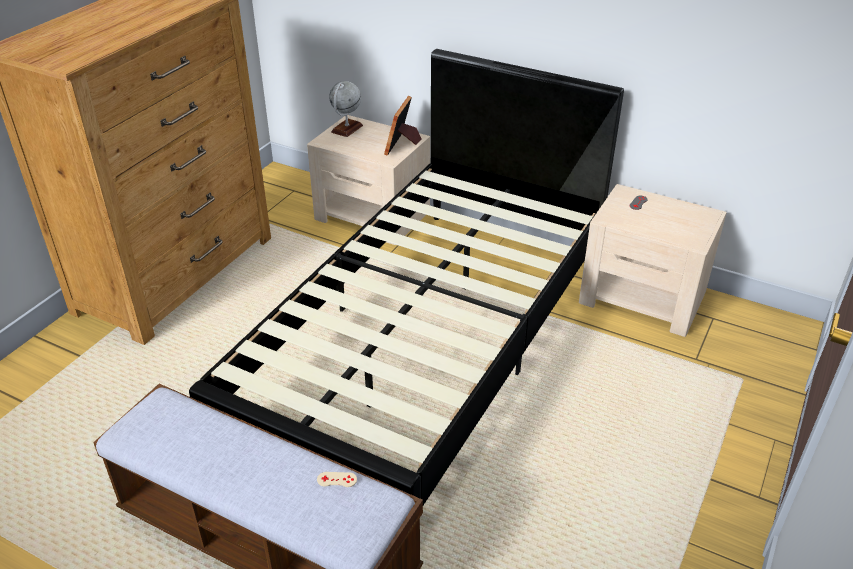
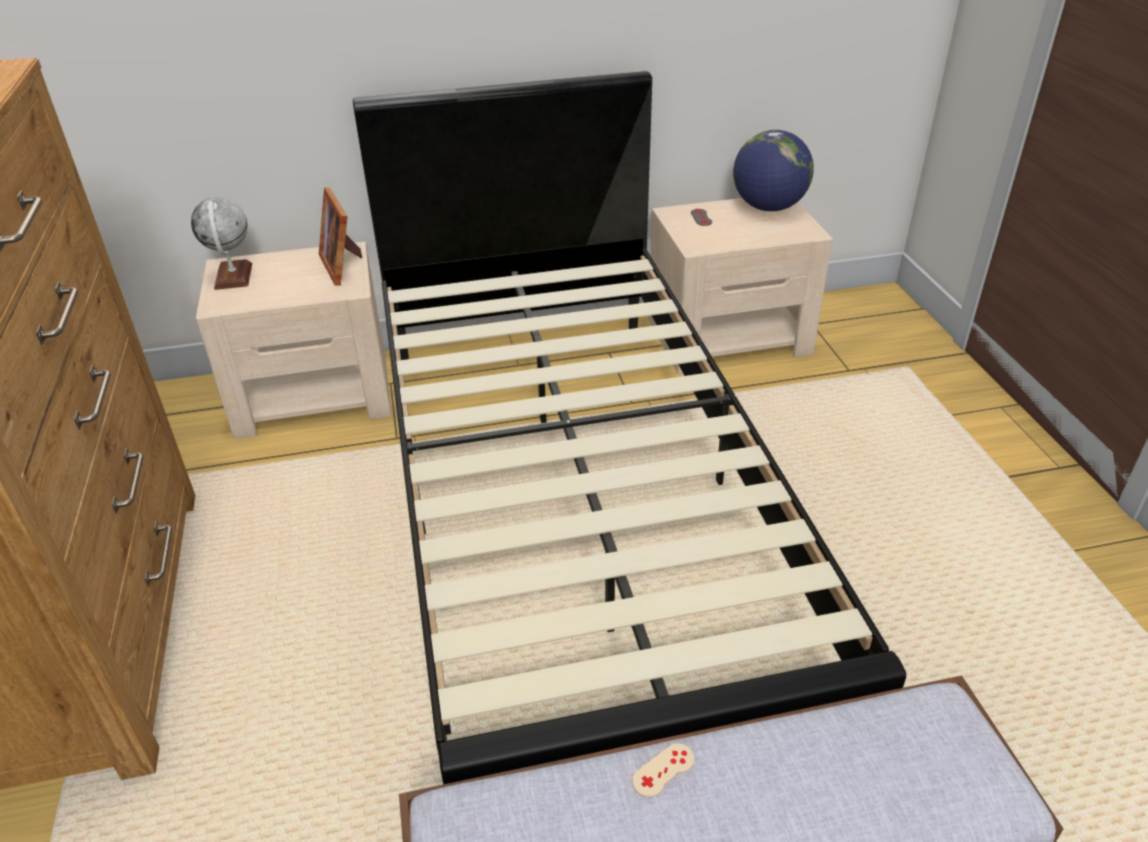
camera: 40 degrees left, 0 degrees up
(337, 479) = (858, 729): beige game controller -> beige game controller (663, 770)
(694, 215) = (768, 207): none -> globe

